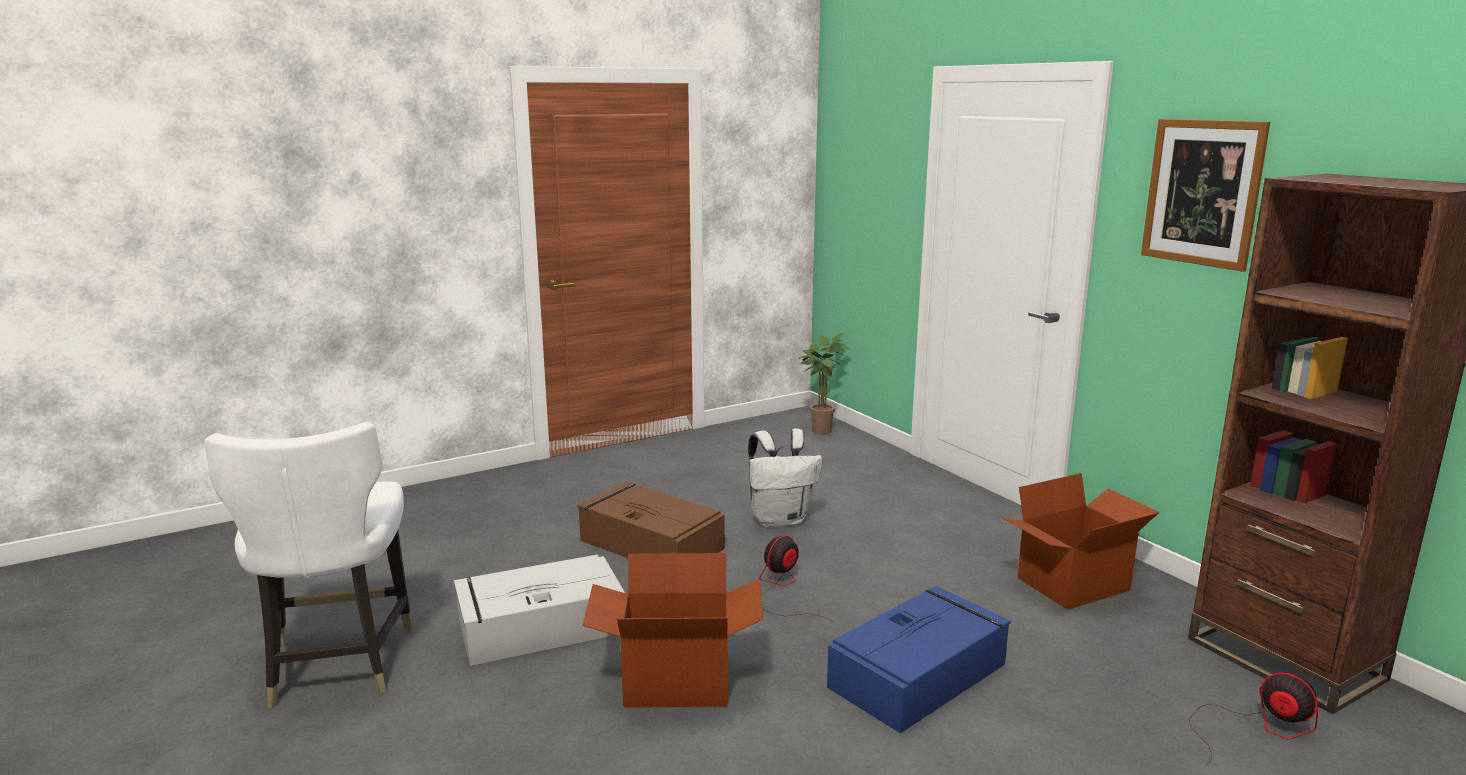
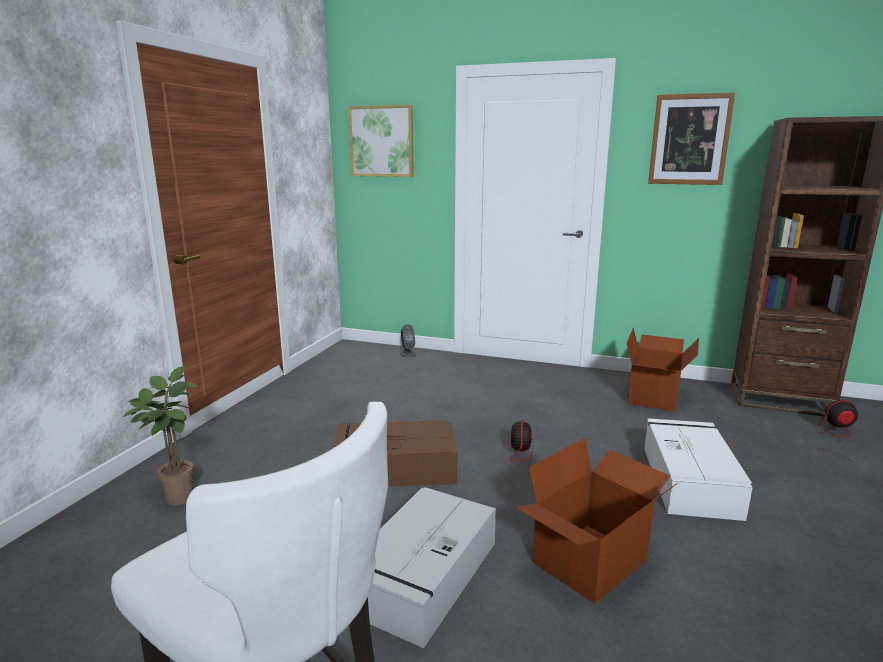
camera: 40 degrees left, 0 degrees up
(780, 520) = (452, 417): white backpack -> none
(820, 429) = (376, 352): potted plant -> potted plant (177, 496)
(851, 441) = (407, 354): none -> grey speaker
(858, 160) = (382, 141): none -> picture
(919, 674) = (689, 479): blue storage box -> white storage box

